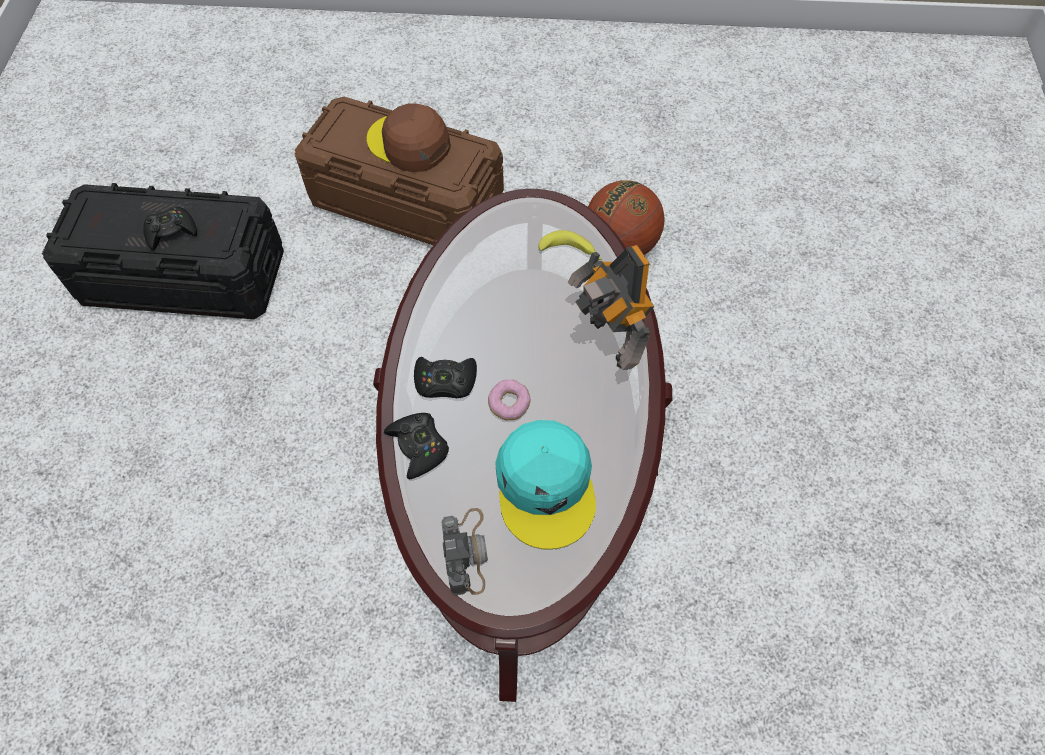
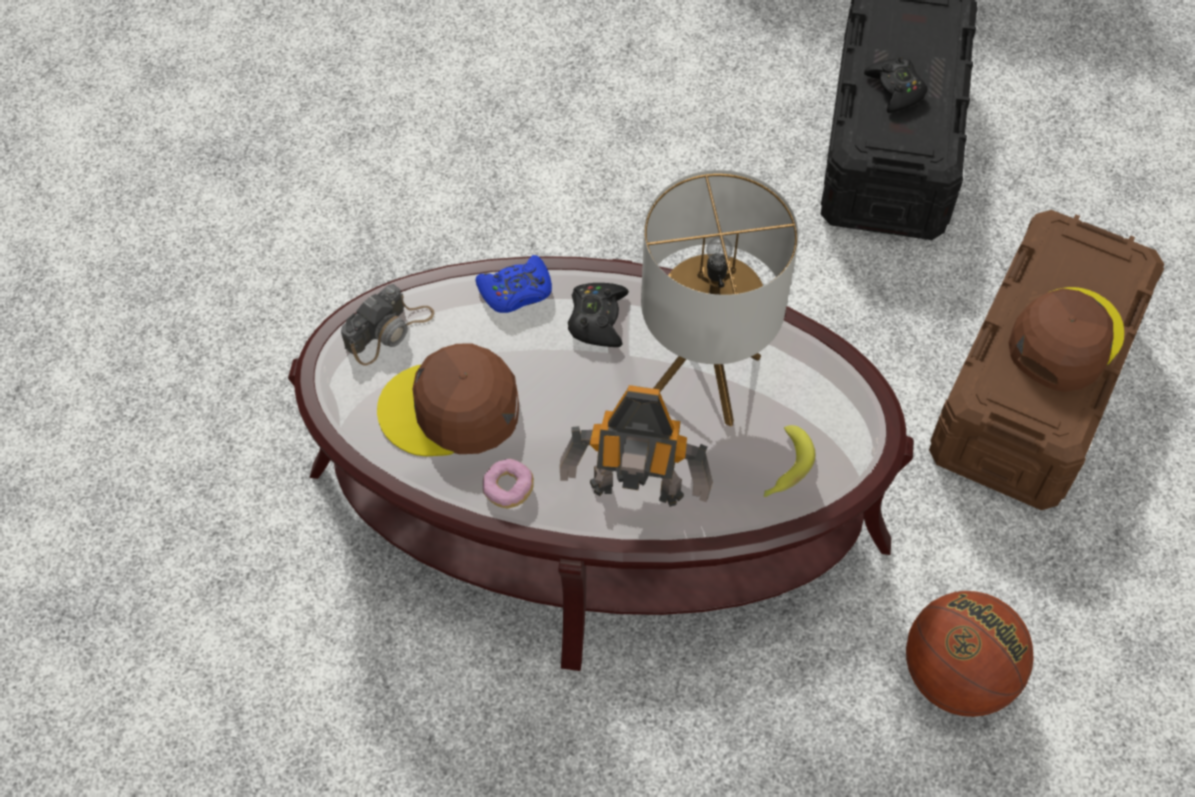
camera: 95 degrees right, 0 degrees up
(418, 447) = (516, 291): black game controller -> blue game controller
(467, 551) = (389, 330): camera -> camera turned 45 degrees counterclockwise
(495, 305) = (704, 376): none -> table lamp
(509, 404) = (560, 381): donut -> donut (508, 489)
(546, 486) = (451, 409): turquoise cap -> brown cap
(608, 343) = (636, 495): toy robot -> toy robot turned 150 degrees counterclockwise

